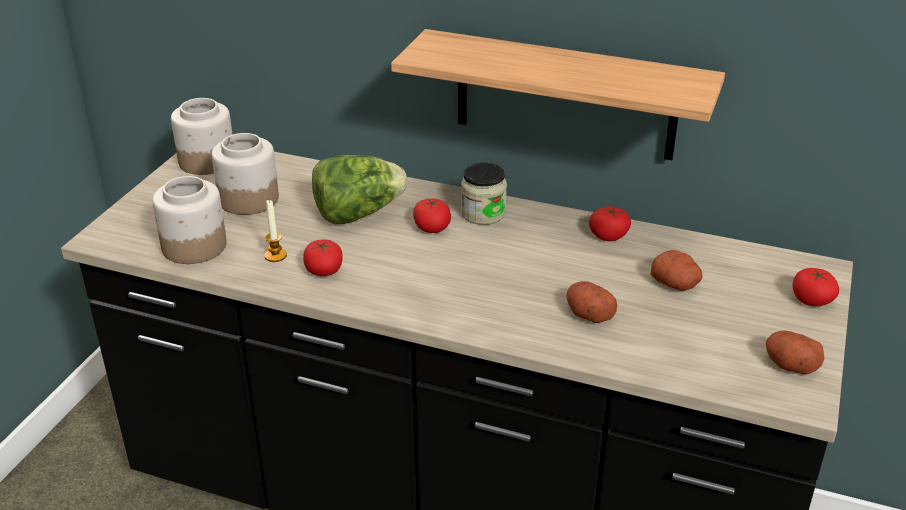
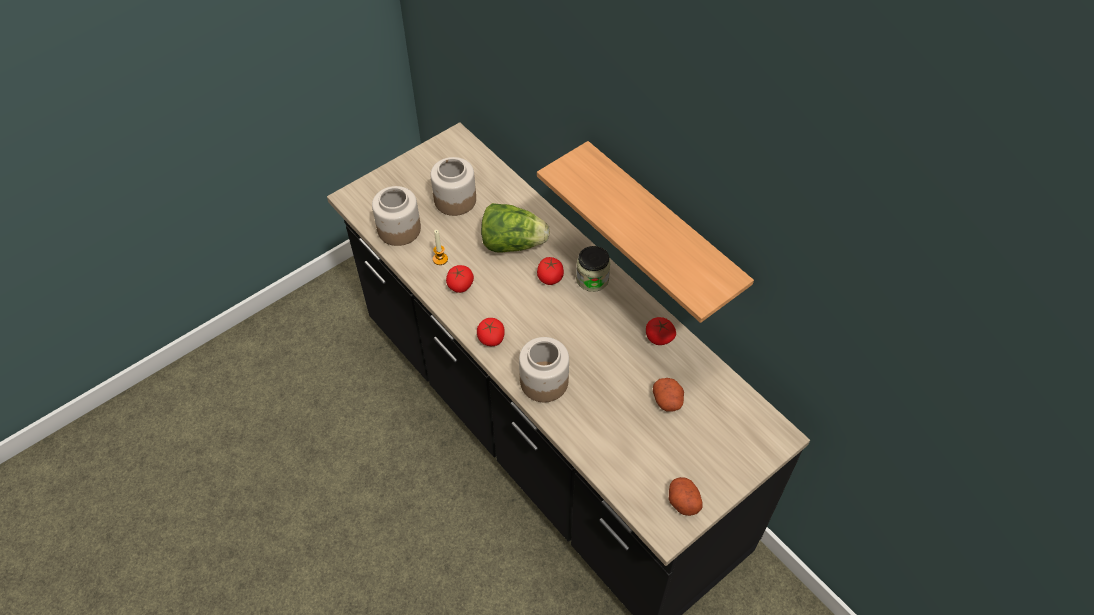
camera: 30 degrees right, 20 degrees up
(206, 161) = (451, 151): jar -> jar (543, 382)
(588, 314) = (591, 398): potato -> none
(811, 299) = (747, 458): tomato -> tomato (491, 338)

